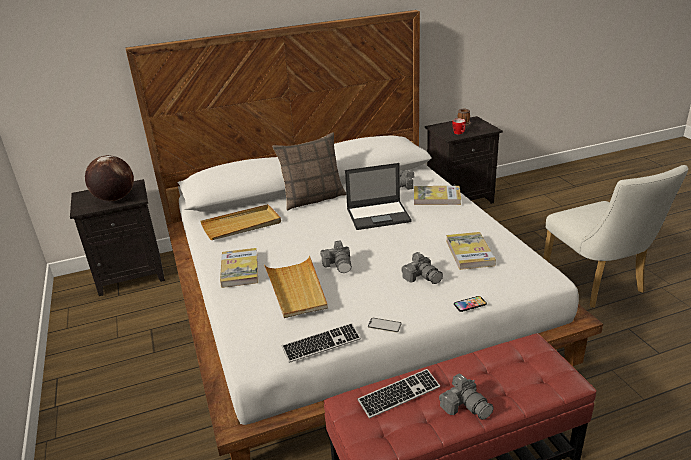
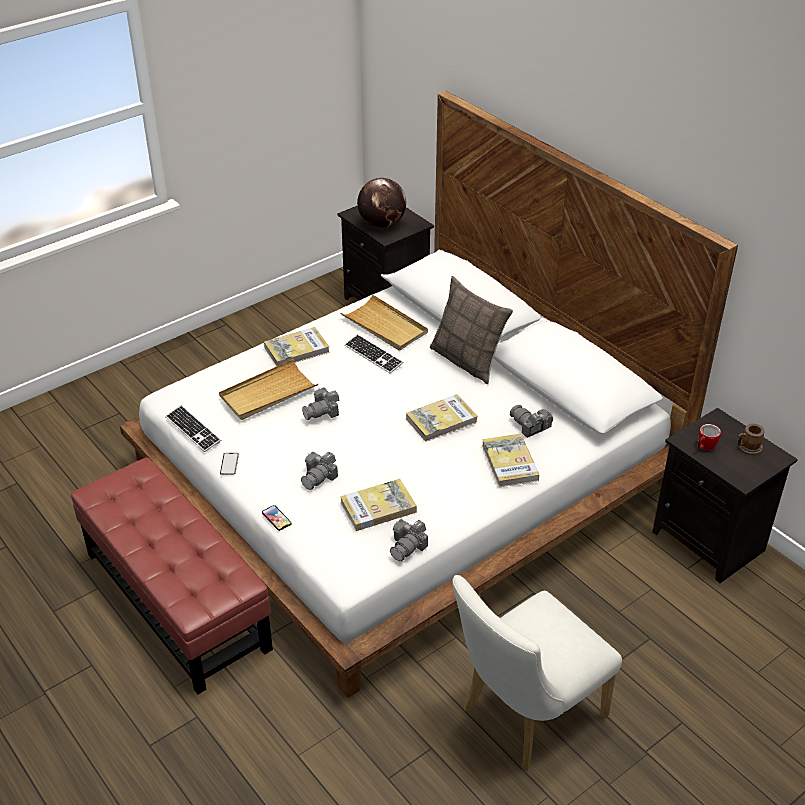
camera: 70 degrees right, 10 degrees up
(379, 215) = (441, 420): laptop -> book
(399, 395) = (154, 497): keyboard -> keyboard (373, 355)
(466, 406) = (146, 541): camera -> camera (408, 546)

